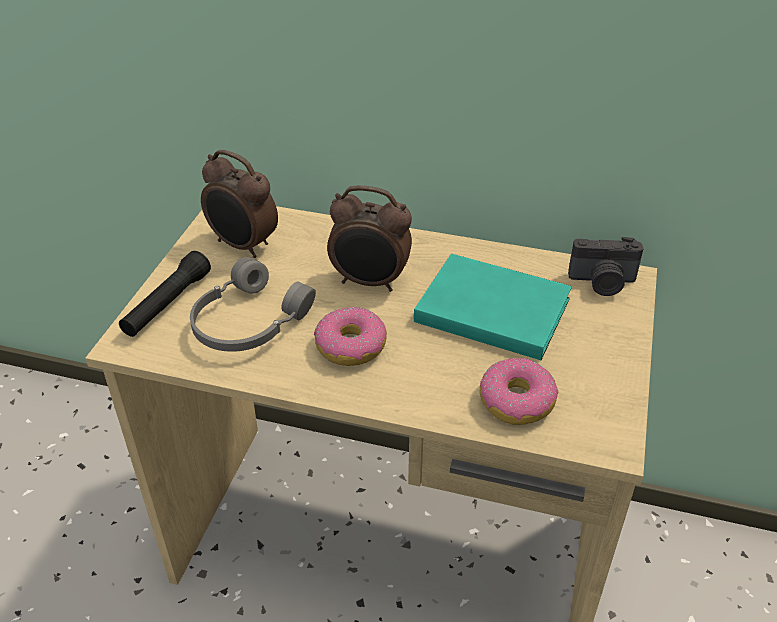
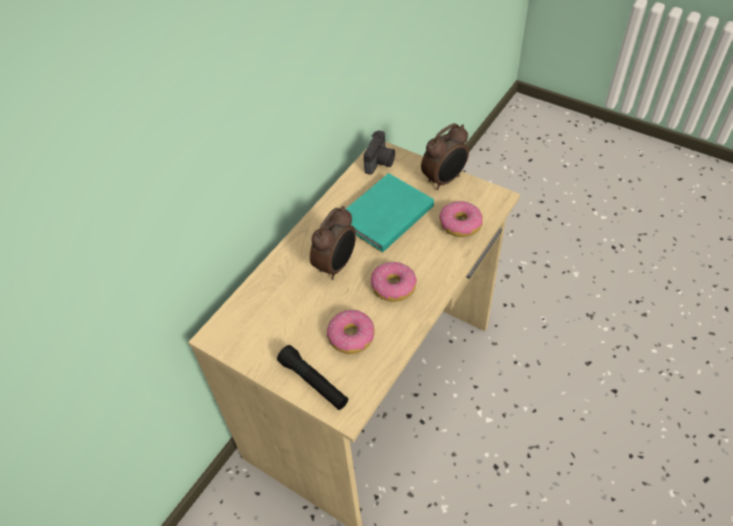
camera: 70 degrees left, 10 degrees up
(243, 246) = (265, 329): alarm clock -> alarm clock (445, 180)
(248, 322) = (351, 337): grey headphones -> donut

